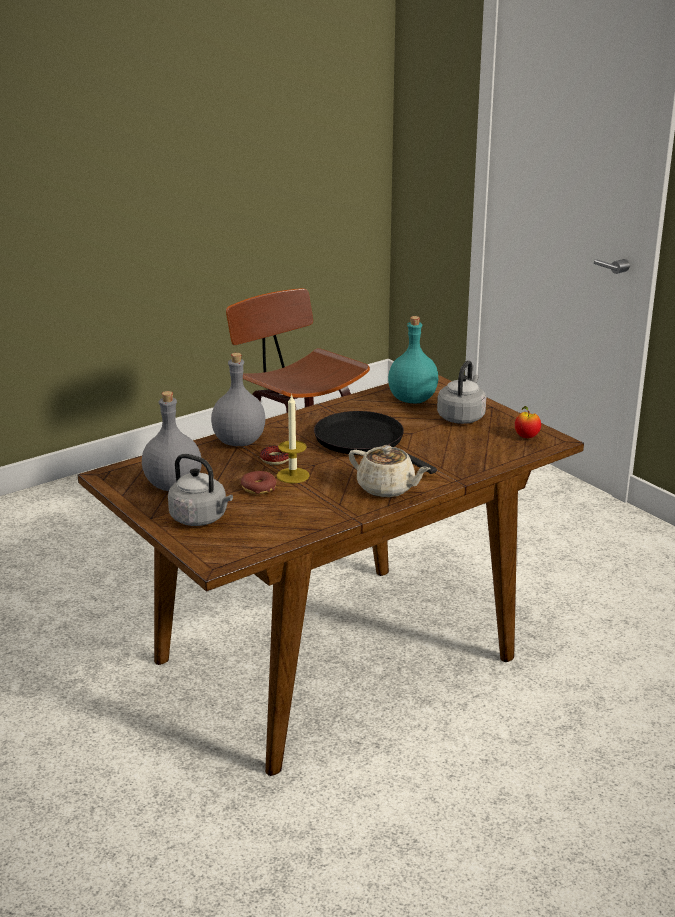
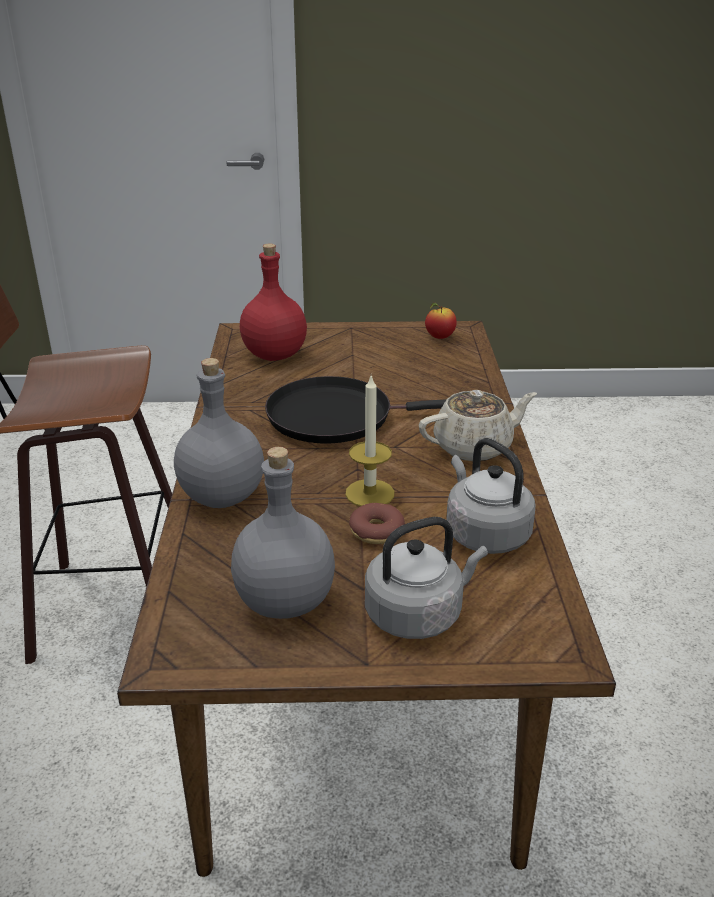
camera: 55 degrees left, 5 degrees up
(275, 459) = (309, 489): donut -> none
(412, 400) = (275, 355): turquoise bottle -> red bottle
(461, 417) = (353, 348): grey kettle -> grey kettle (484, 534)

